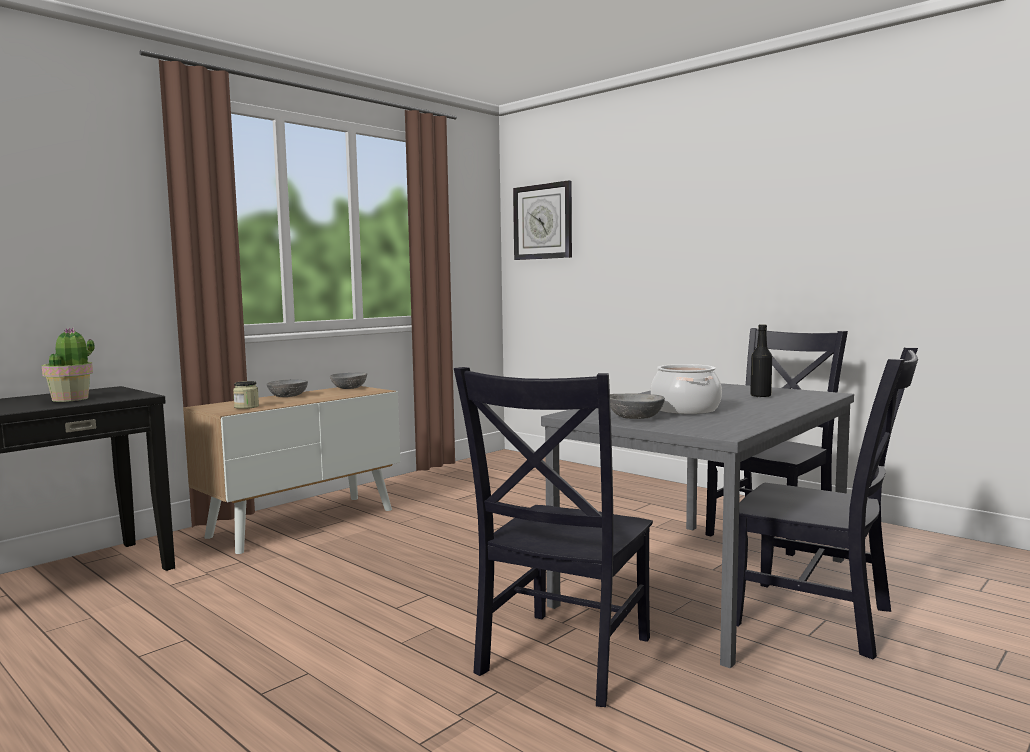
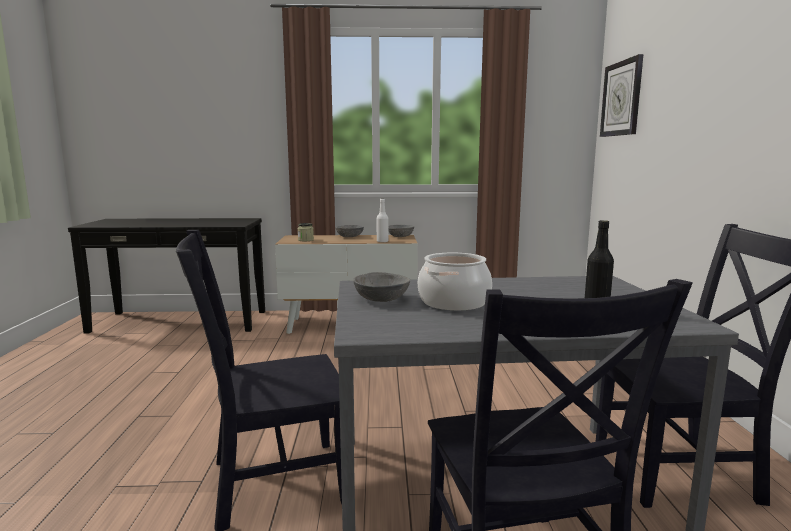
camera: 45 degrees right, 5 degrees up
(71, 399) = (211, 222): potted plant -> none
(353, 394) = (382, 241): none -> white bottle

